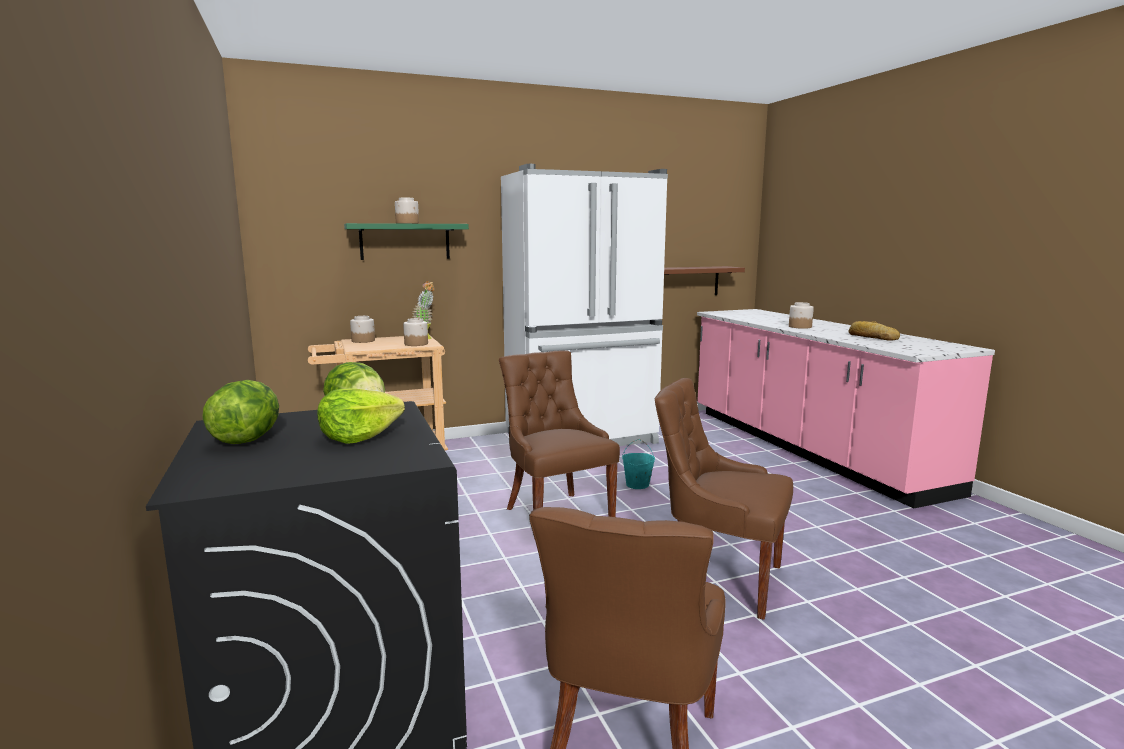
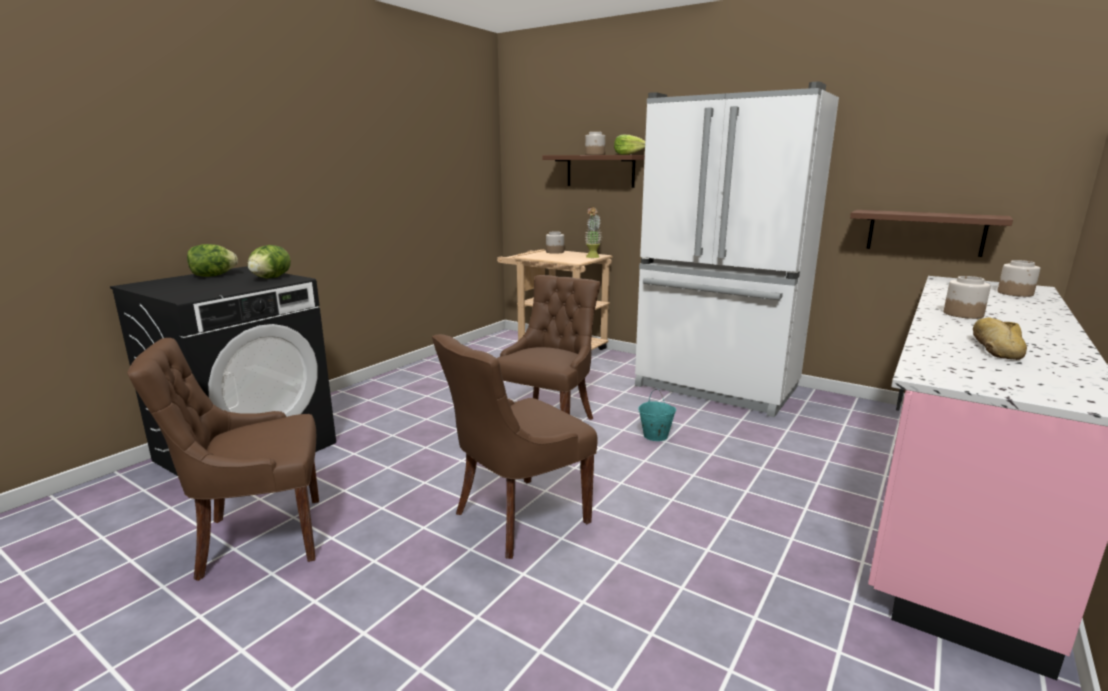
camera: 55 degrees right, 5 degrees up
(359, 436) = (226, 285): lettuce -> lettuce (628, 154)
(405, 241) = (600, 171): green shelf -> brown shelf
(416, 344) = (570, 259): jar -> jar (1015, 293)
(718, 578) = (517, 517): brown chair -> brown chair turned 120 degrees counterclockwise

